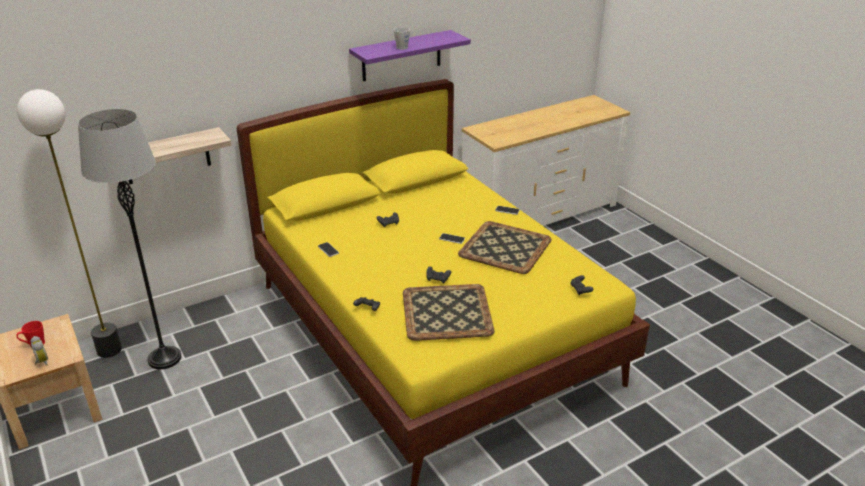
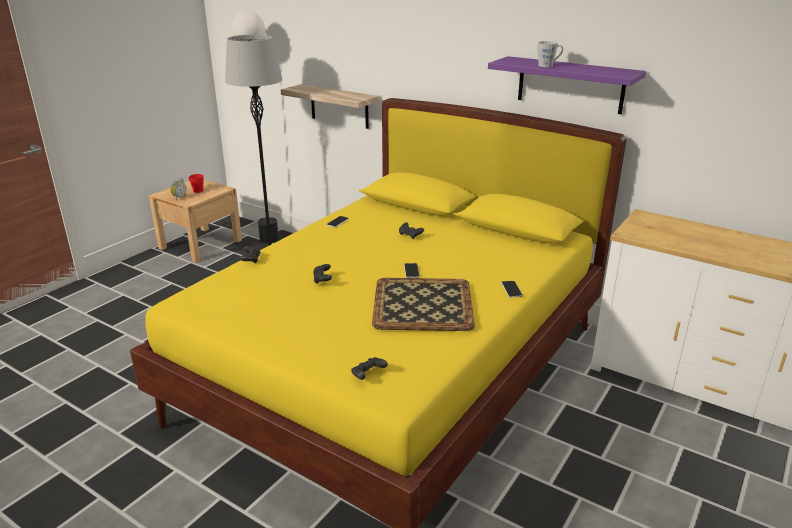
camera: 65 degrees right, 5 degrees down
(447, 312) = (263, 296): tray -> none

